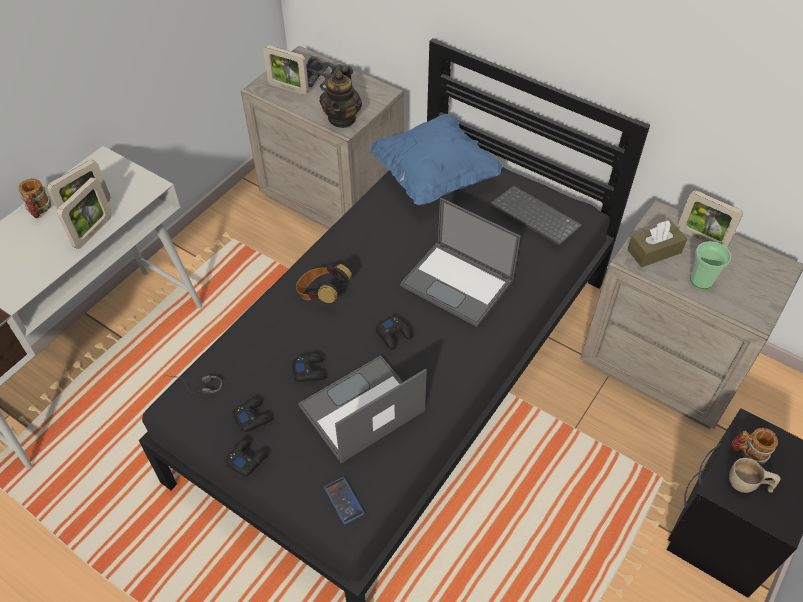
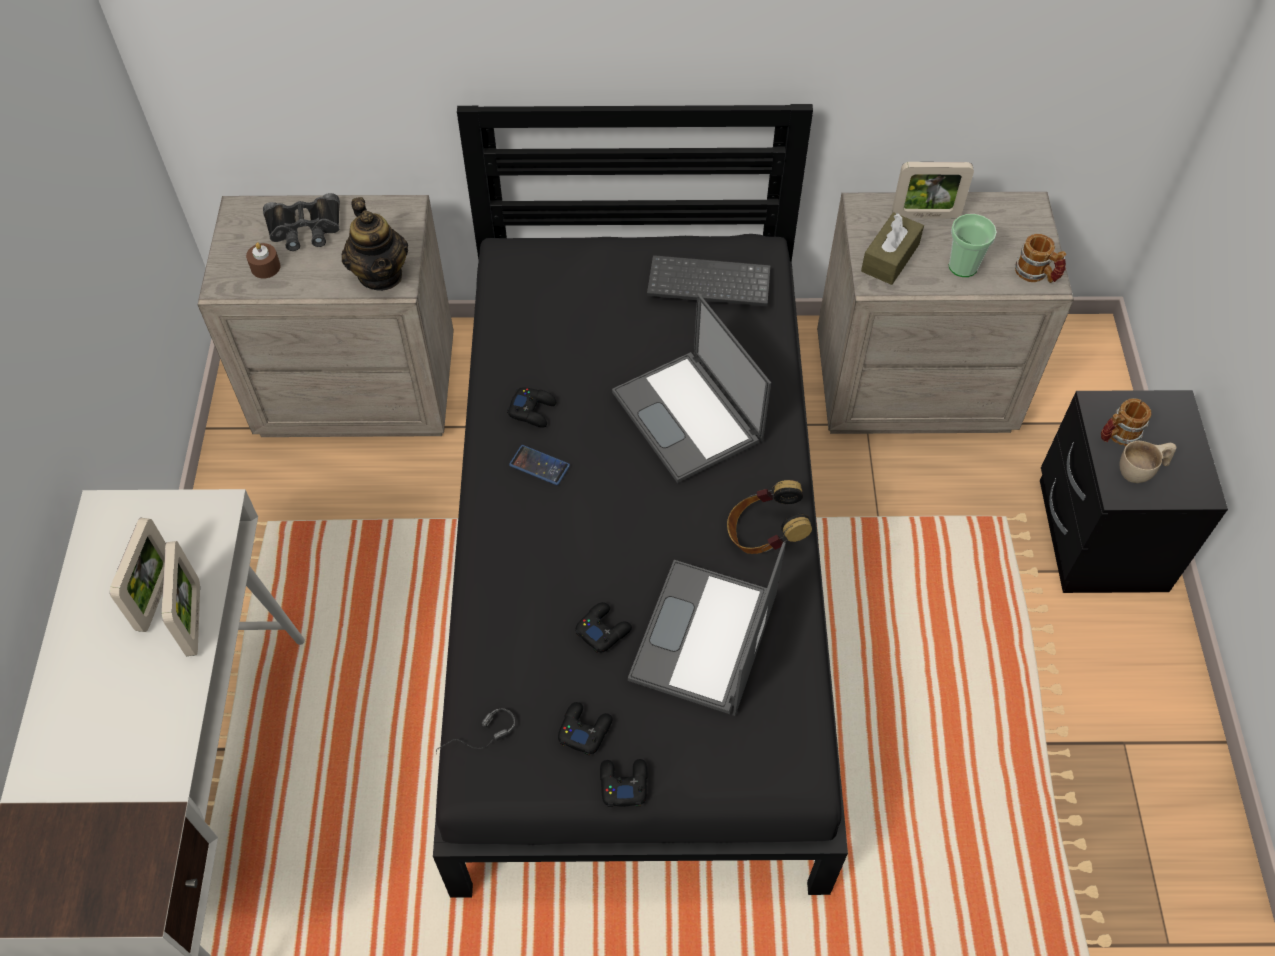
camera: 35 degrees left, 5 degrees up
(39, 210) = (78, 635): mug -> mug (1036, 274)
(288, 88) = (265, 267): picture frame -> brown candle
(322, 295) = (536, 526): headphones -> headphones (764, 534)
(344, 500) = (774, 755): phone -> phone (539, 465)
(393, 335) = (665, 525): black game controller -> black game controller (532, 410)
(434, 177) = (544, 294): blue pillow -> none
(458, 283) = (689, 417): laptop -> laptop turned 60 degrees clockwise

